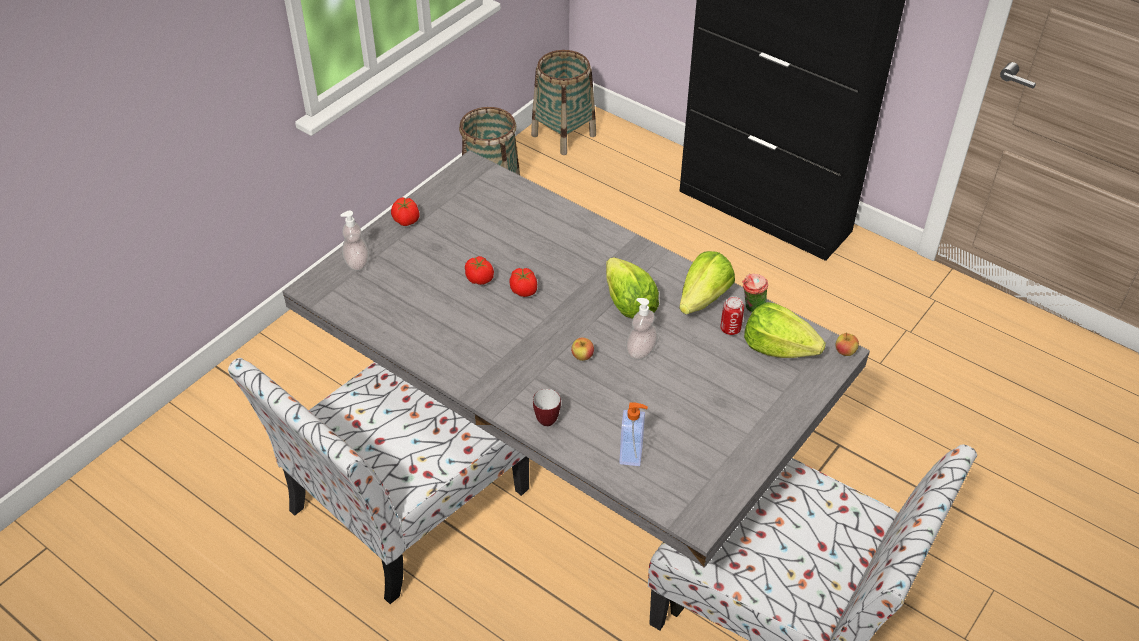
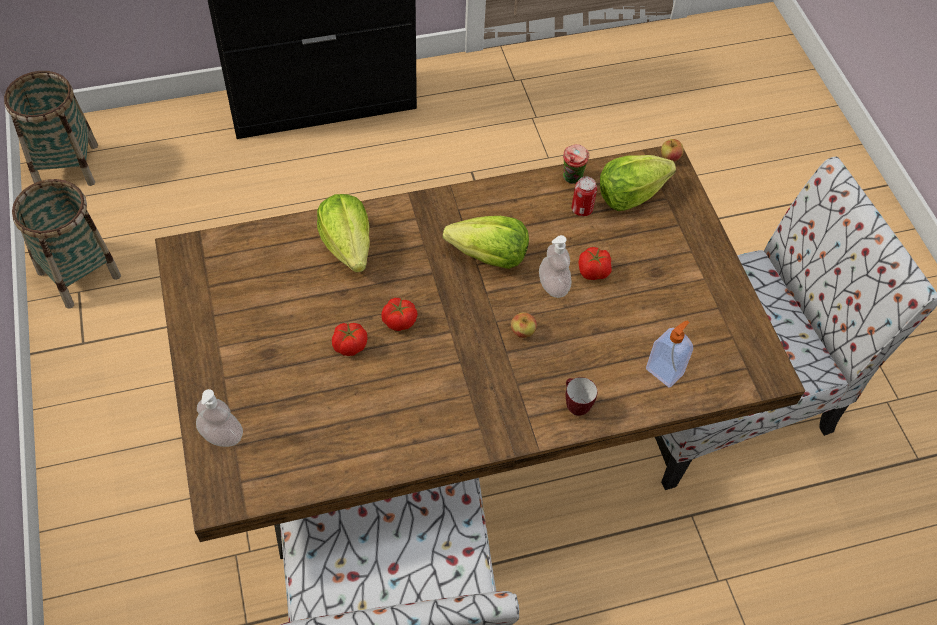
camera: 55 degrees left, 10 degrees up
(406, 221) = (203, 355): tomato -> tomato (593, 272)
(571, 465) = (463, 435): grey dining table -> brown dining table
(703, 299) = (532, 203): lettuce -> lettuce (348, 246)

